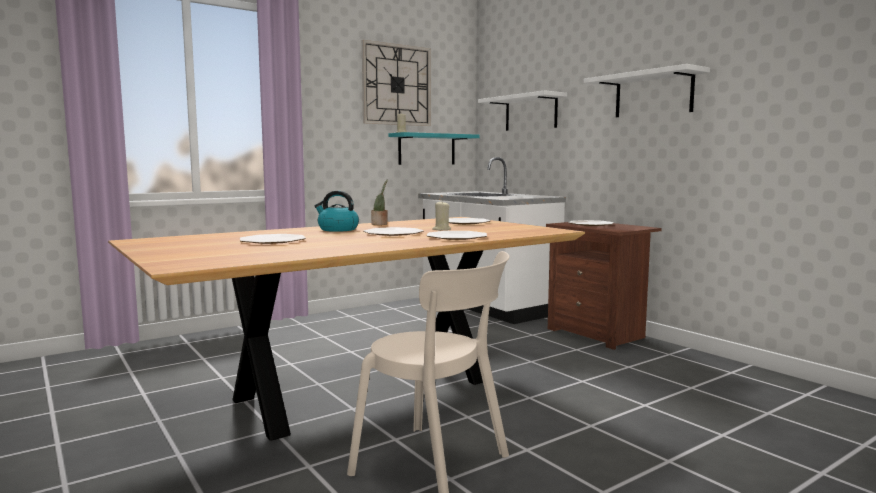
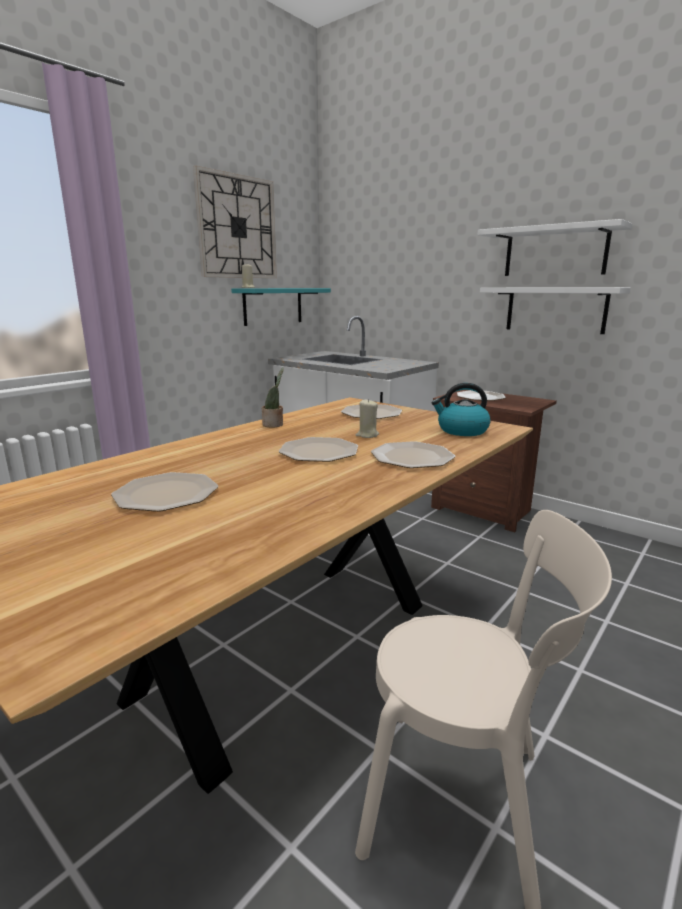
camera: 15 degrees left, 10 degrees up
(337, 229) = (232, 445): kettle -> kettle (461, 431)
(531, 113) = (393, 265): white shelf -> white shelf (555, 309)

